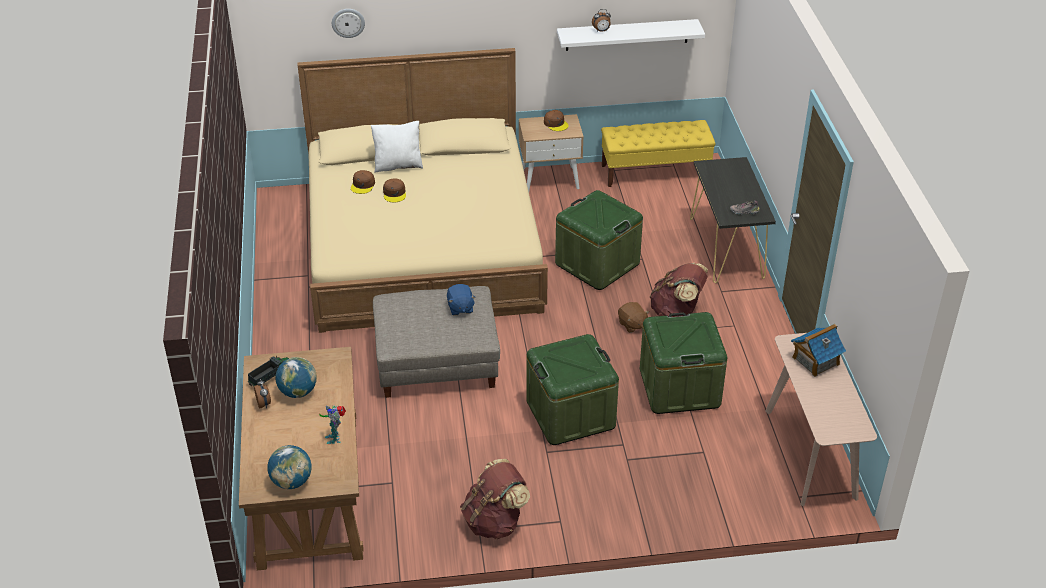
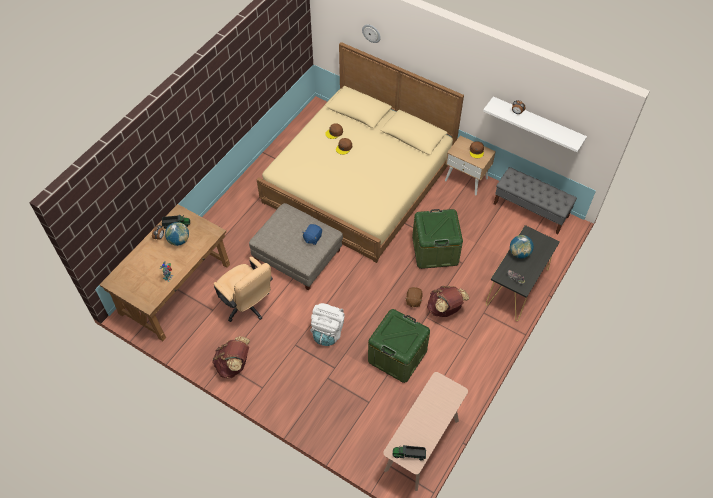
camera: 40 degrees right, 15 degrees up
(291, 482) = (129, 288): globe -> globe (519, 253)
(398, 165) = (364, 130): white pillow -> none
(434, 450) = (247, 306): none -> beige office chair
(570, 414) = (328, 332): green storage box -> white backpack
(655, 172) = (531, 210): yellow bench -> grey bench
(815, 361) = (439, 402): toy house -> none
(846, 426) = (409, 454): none -> toy truck

